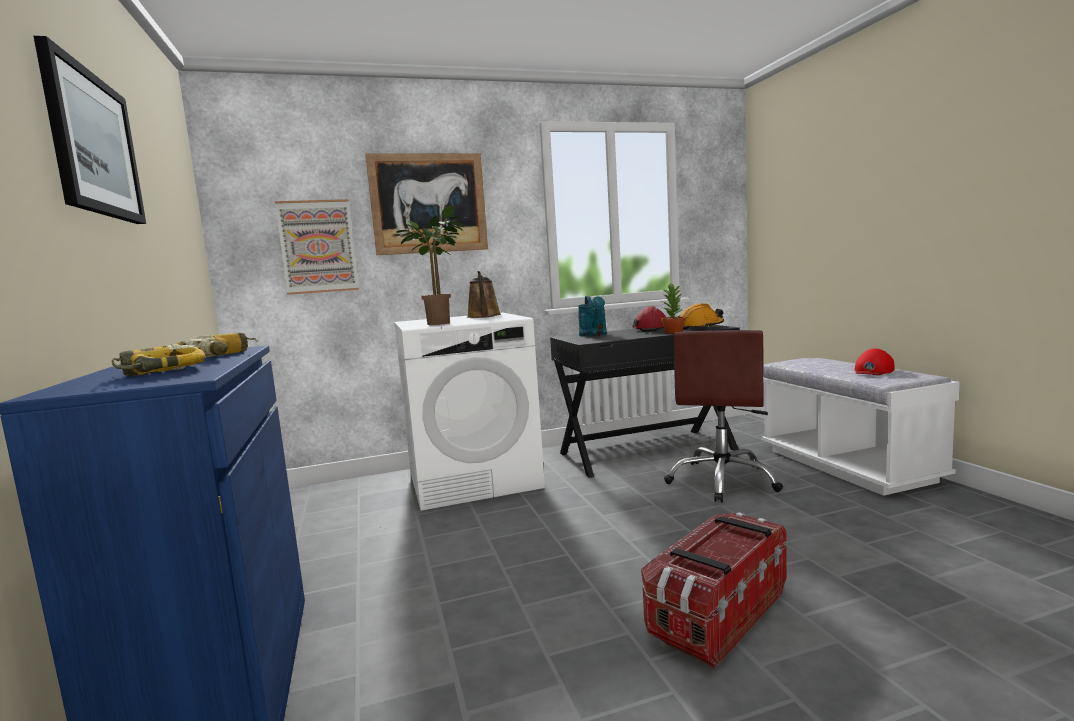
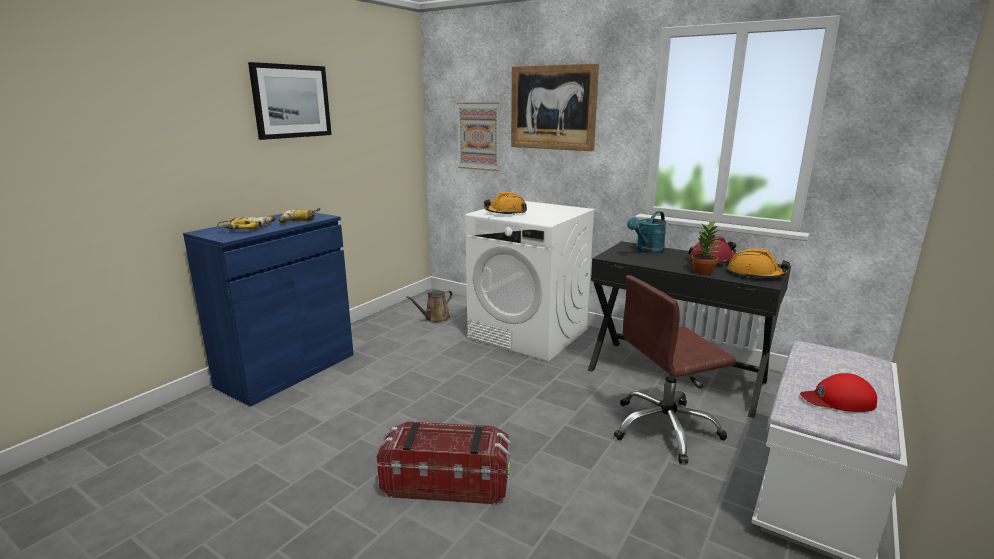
camera: 50 degrees right, 10 degrees up
(442, 323) = (506, 213): potted plant -> orange hard hat
(484, 316) = (556, 212): brown watering can -> brown watering can (435, 318)

